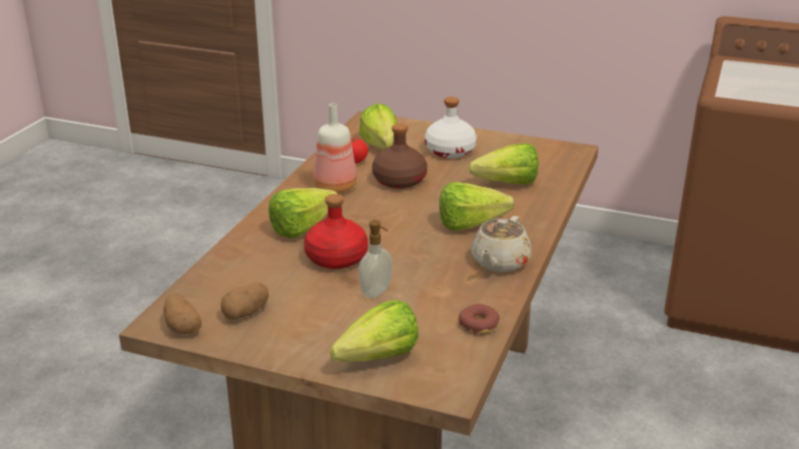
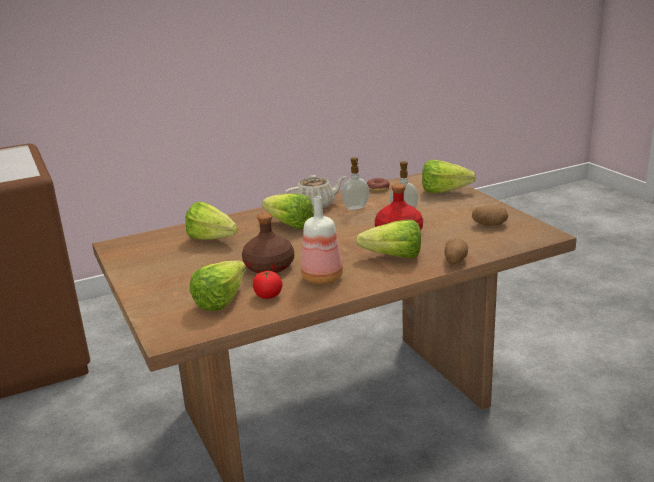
camera: 135 degrees left, 5 degrees down
(182, 327) = (534, 229): potato -> potato (455, 261)
(445, 277) = (356, 208): none -> soap dispenser
(450, 151) = (184, 276): white bottle -> none

